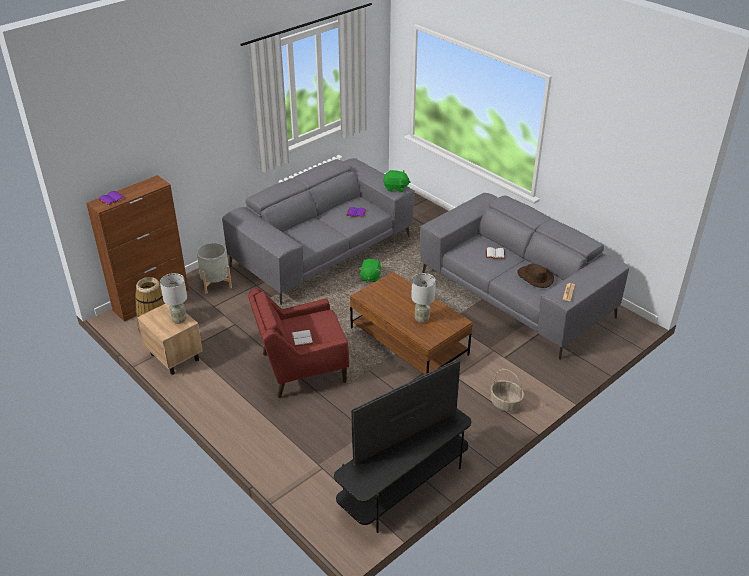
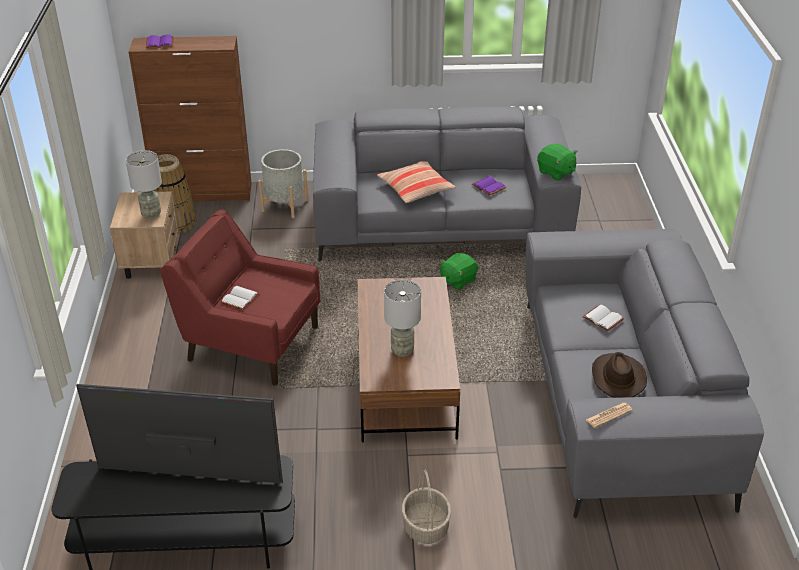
camera: 40 degrees right, 0 degrees up
(318, 232) = (416, 189): none -> pillow

